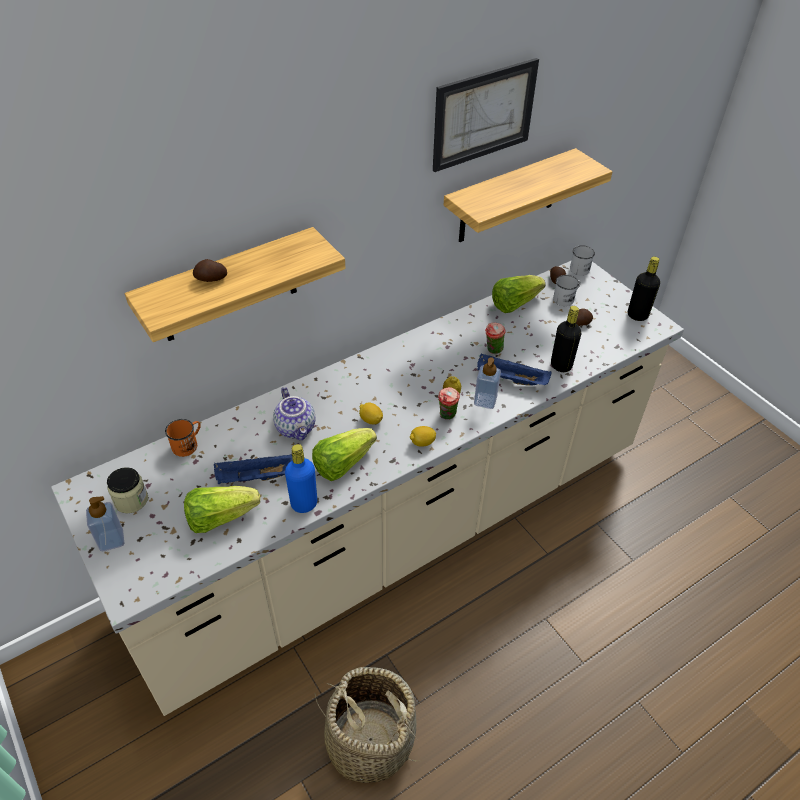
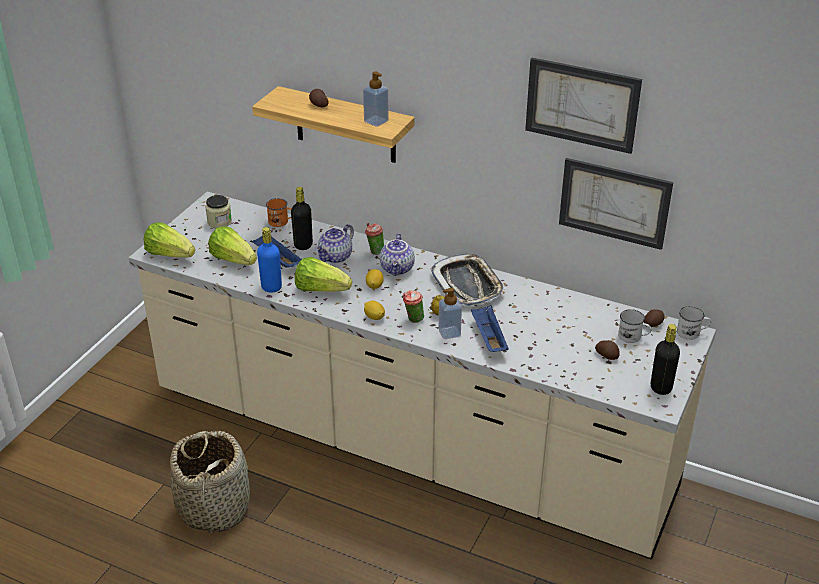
camera: 60 degrees right, 10 degrees down
(111, 540) = (185, 229): soap dispenser -> soap dispenser (376, 121)
(357, 391) = (398, 269): none -> teapot
(422, 356) = (467, 285): none -> tray
(492, 351) = (513, 318): cup -> cup (374, 251)
(509, 197) = (614, 202): shelf -> picture
(514, 303) = (589, 310): lettuce -> lettuce (169, 254)
(561, 365) = (536, 360): black bottle -> black bottle (303, 245)

